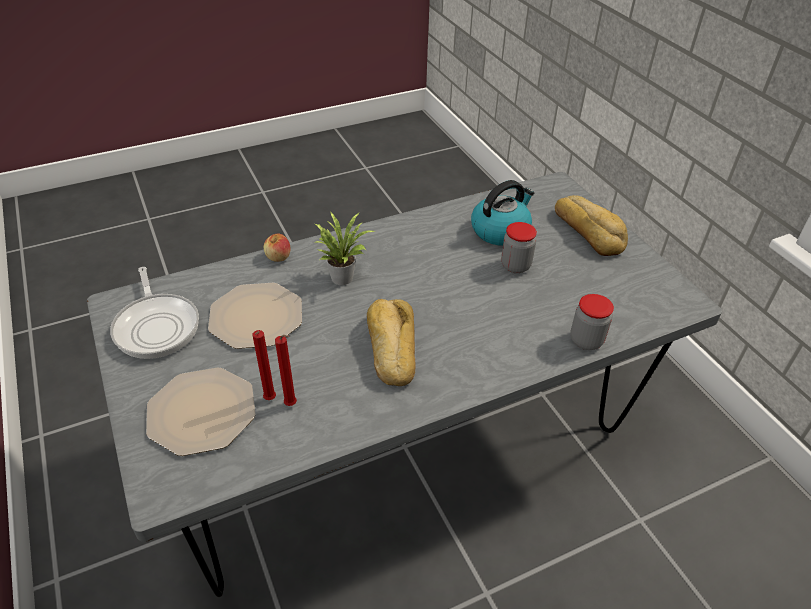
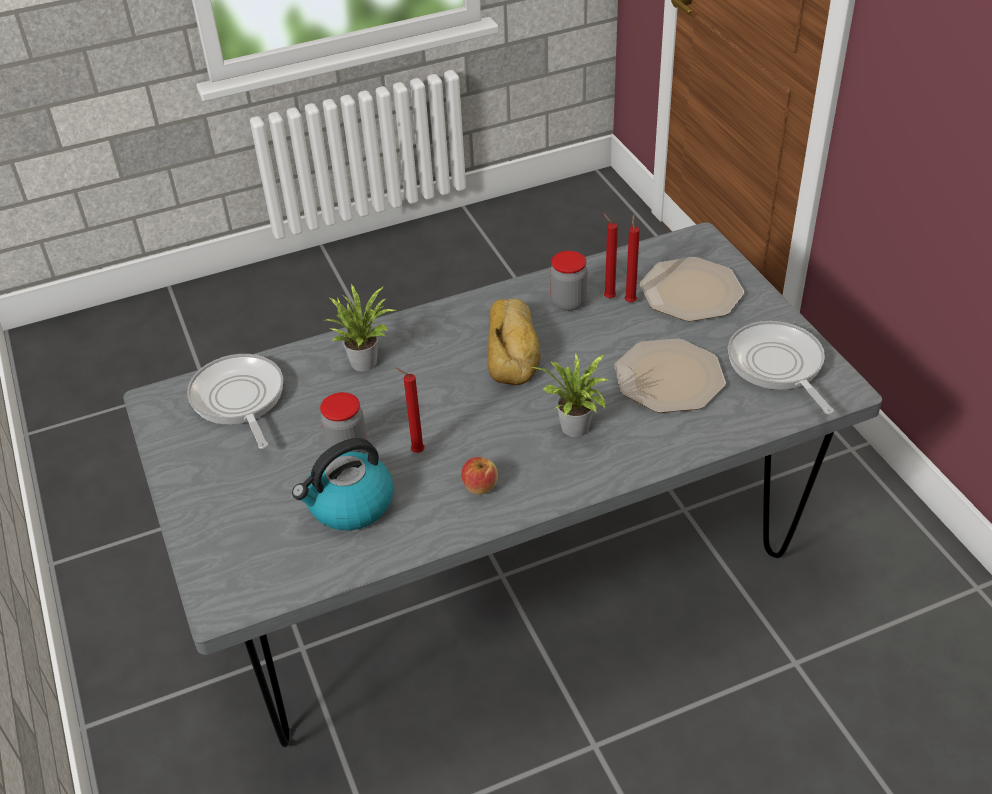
camera: 175 degrees left, 0 degrees up
(278, 257) = (665, 456): apple -> apple (480, 486)
(463, 262) = (415, 451): none -> red candle
(526, 337) = (364, 360): none -> potted plant
(586, 340) = (301, 357): jar -> jar (568, 302)
(589, 231) = (219, 506): bread -> none
(619, 303) = (239, 400): none -> frying pan

